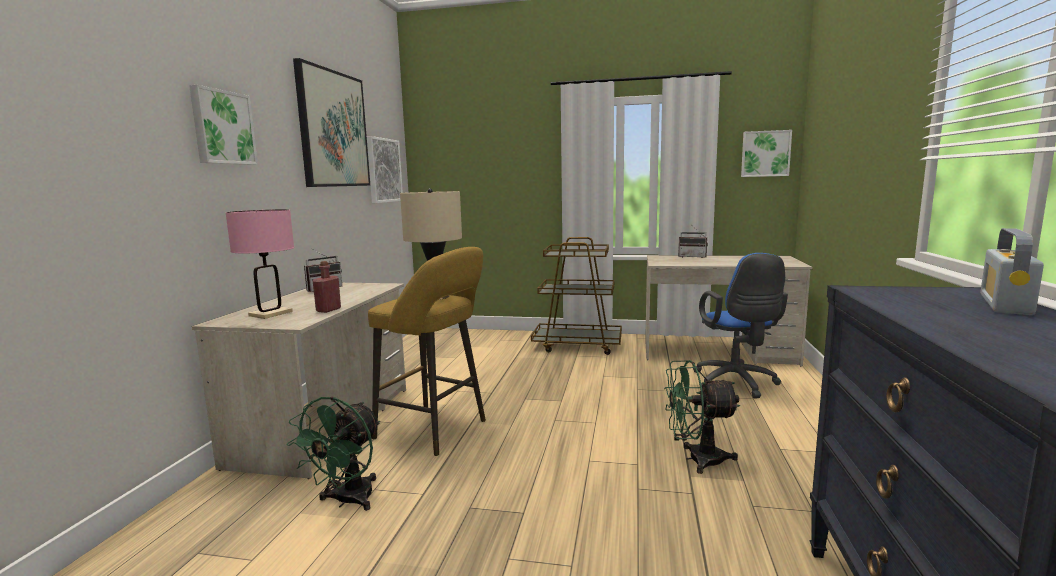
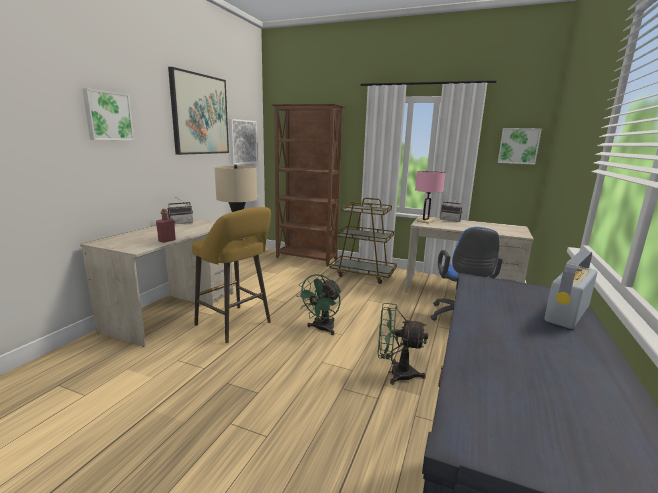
camera: 10 degrees right, 5 degrees up
(270, 314) = (131, 240): pink table lamp -> pink table lamp (425, 221)
(347, 501) = (157, 365): green fan -> green fan (321, 329)
(486, 335) = (306, 259): none -> brown bookcase

